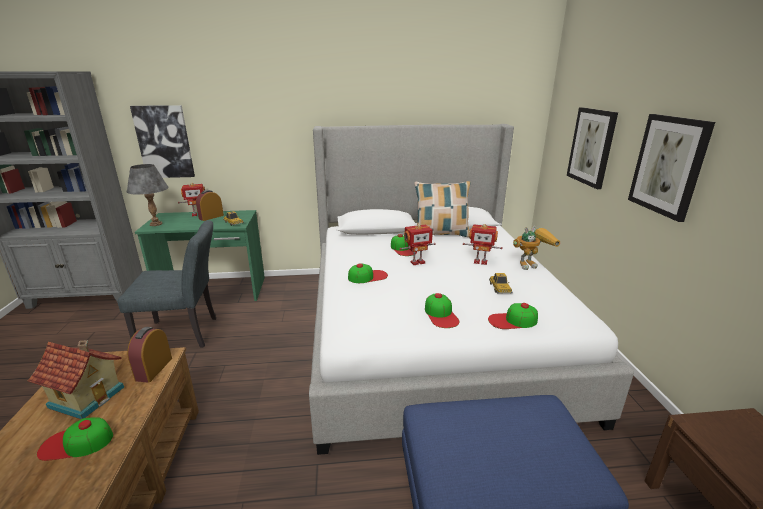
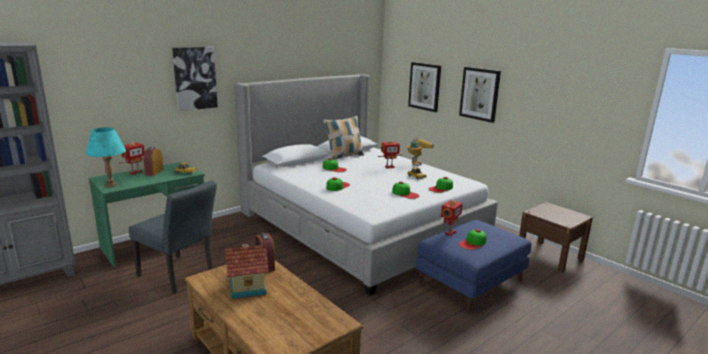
camera: 35 degrees left, 5 degrees down
(76, 443) = (283, 301): cap -> cap (473, 243)
(156, 224) = (111, 185): grey table lamp -> turquoise table lamp
(164, 142) = (98, 106): picture -> picture (195, 78)
(185, 334) = (179, 275): grey chair -> grey chair turned 75 degrees clockwise
(417, 262) = (355, 173): toy robot -> toy robot (449, 232)

